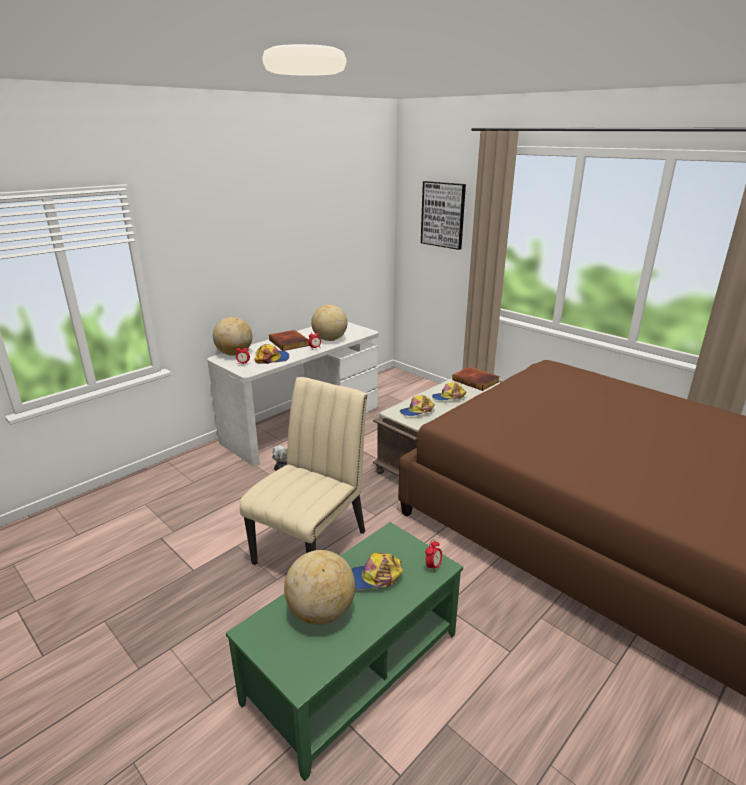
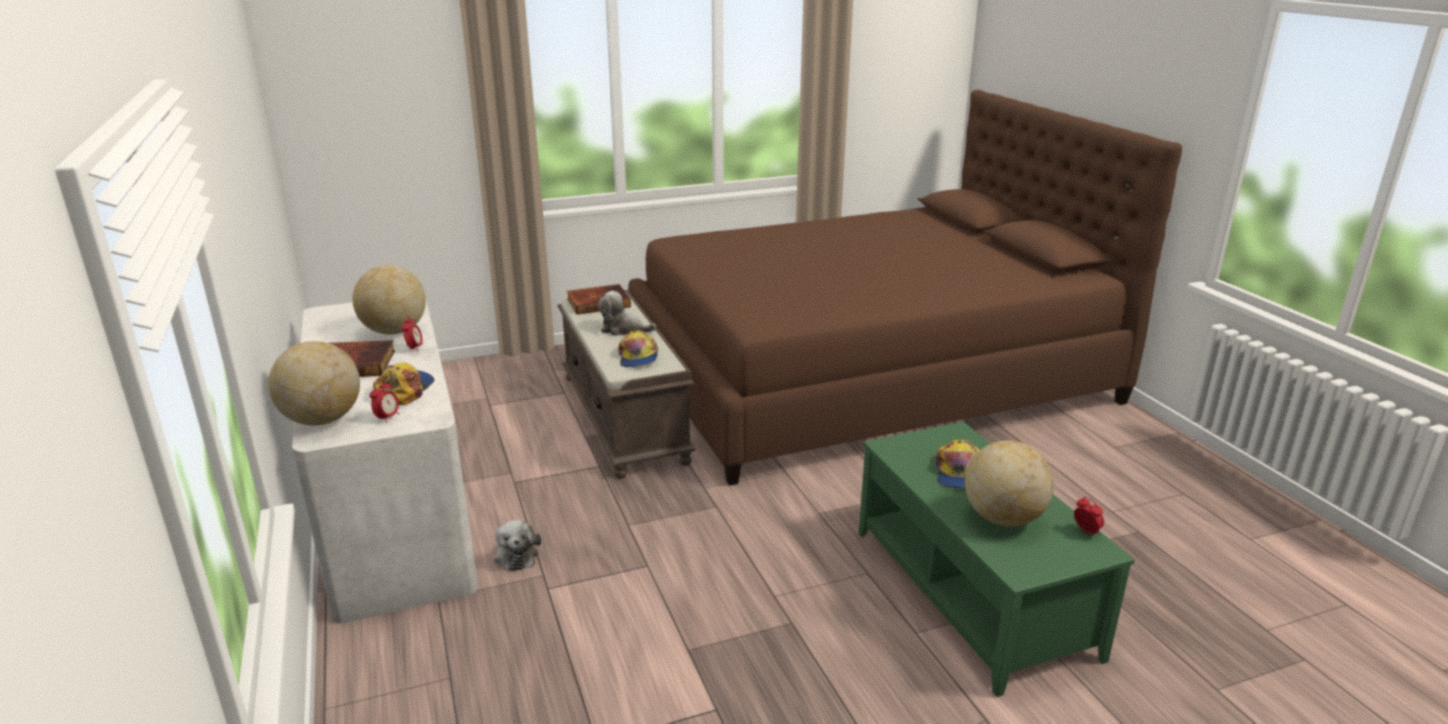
camera: 65 degrees left, 0 degrees up
(311, 548) = (746, 577): beige chair -> none
(433, 566) = (956, 436): alarm clock -> alarm clock (1086, 532)
(443, 214) = (385, 75): picture -> none
(449, 397) = (623, 329): cap -> plush toy

